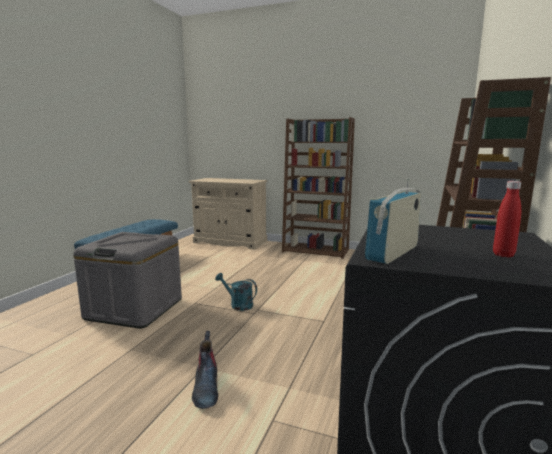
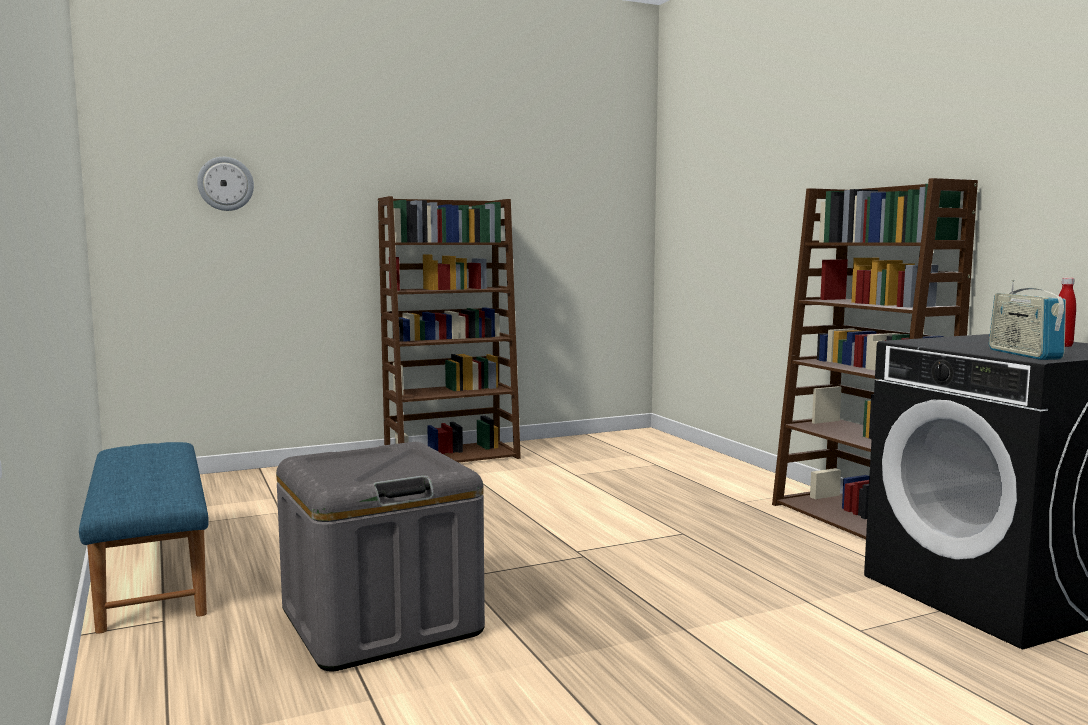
camera: 45 degrees left, 5 degrees down
(206, 388) = (741, 642): boot -> none
(230, 242) = (252, 479): beige cabinet -> none
(232, 116) = (225, 184): none -> wall clock
(238, 305) = (534, 555): turquoise watering can -> none

